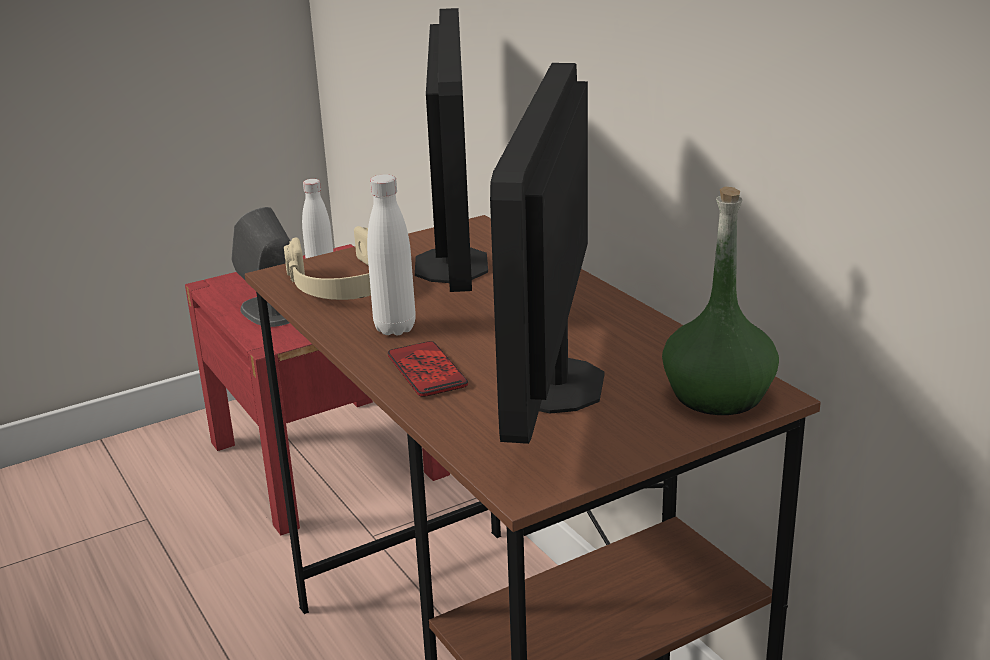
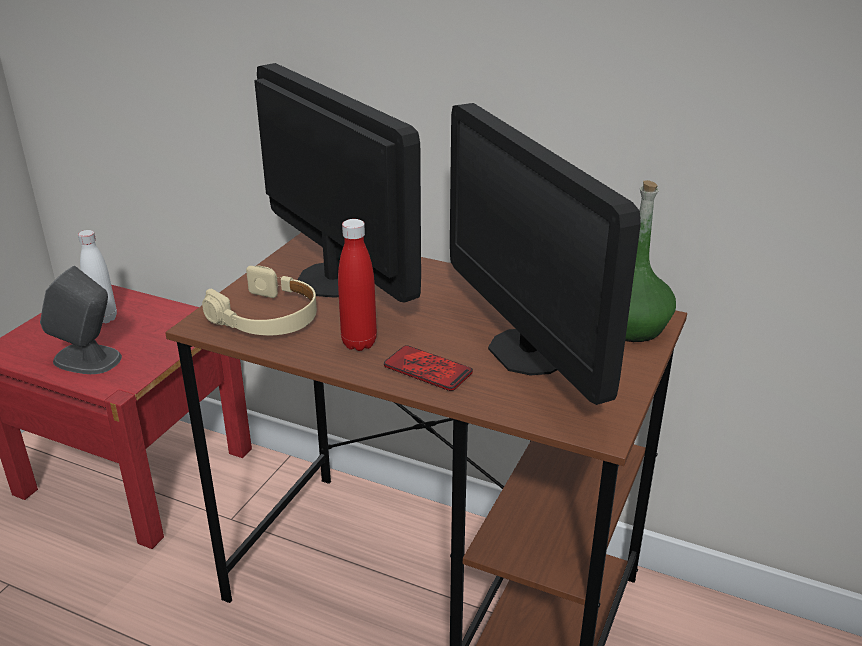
camera: 35 degrees left, 5 degrees up
(395, 328) = (359, 343): white bottle -> red bottle

